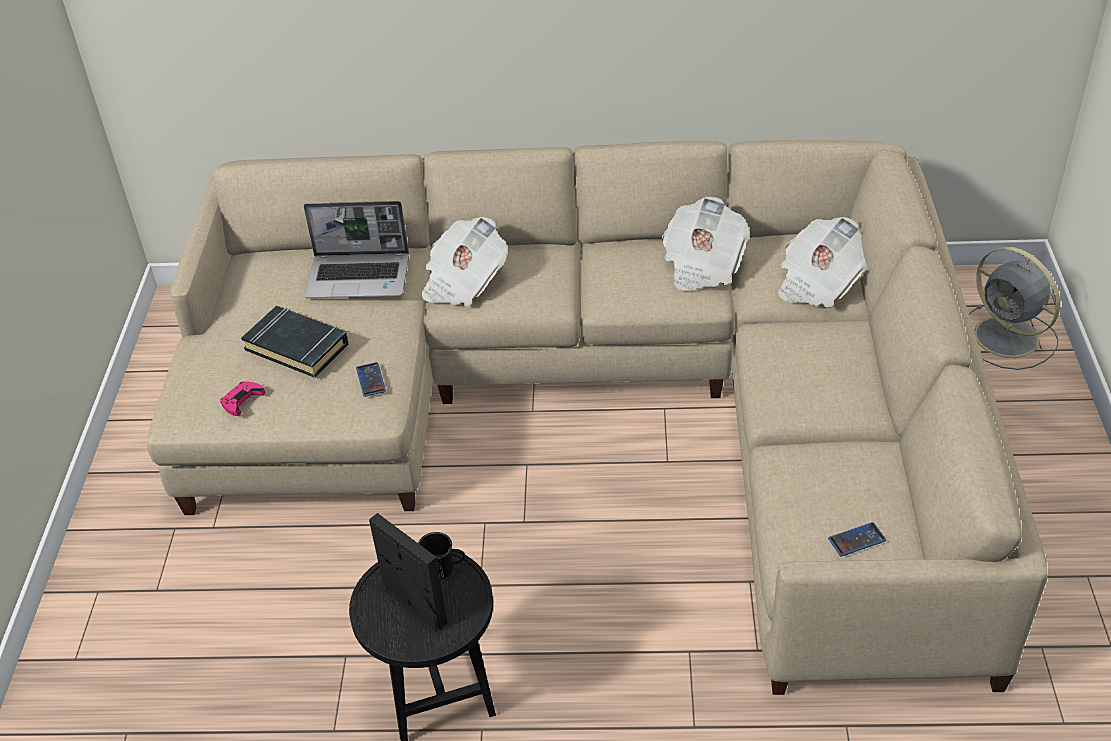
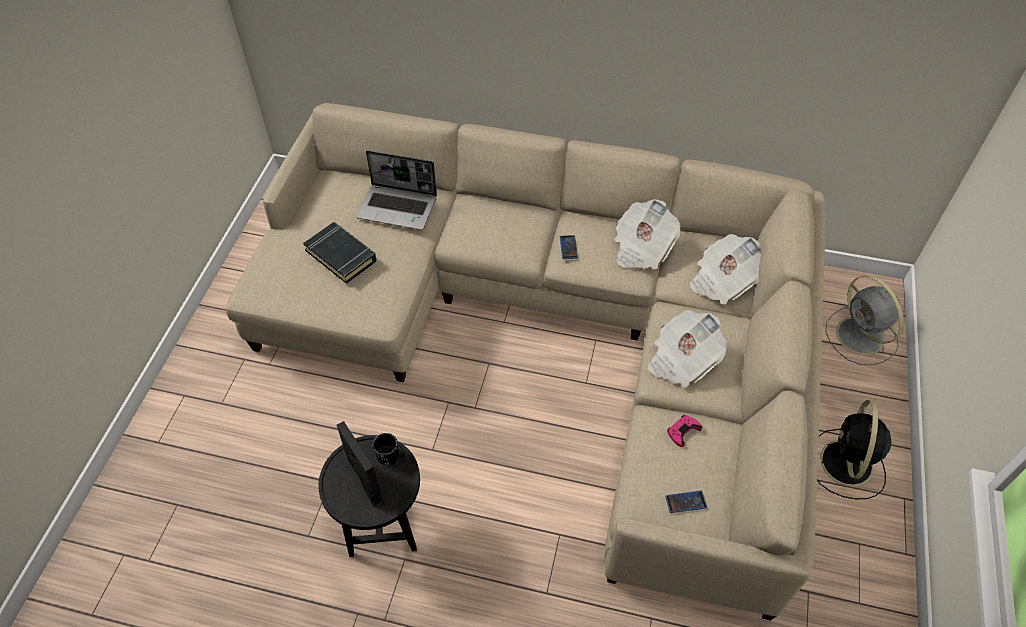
camera: 10 degrees right, 10 degrees up
(242, 400) = (294, 290): pink game controller -> pink game controller (683, 431)
(371, 380) = (384, 293): phone -> phone (568, 247)
(463, 282) = (469, 226): newspaper -> newspaper (682, 360)
(1040, 488) = (846, 465): none -> black fan

